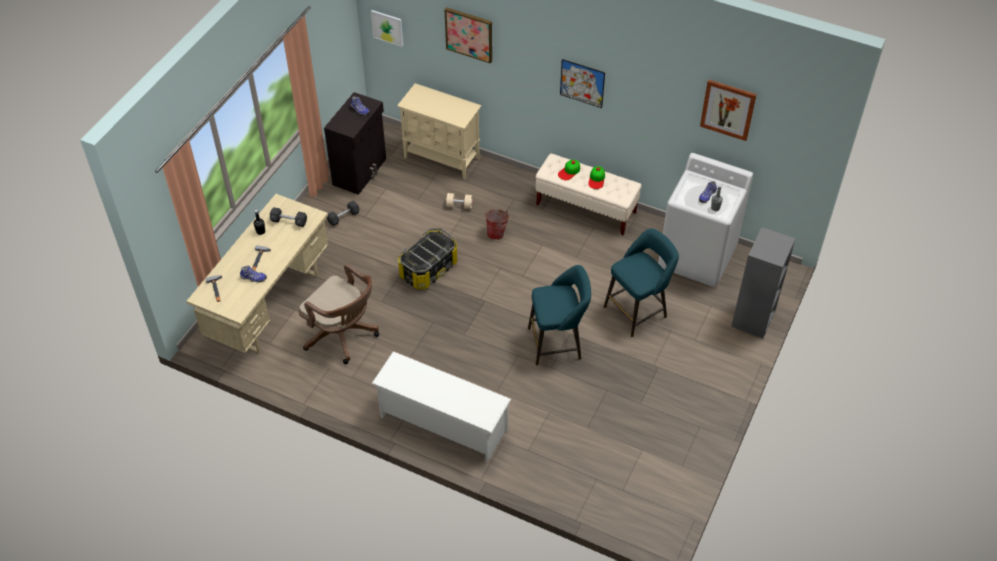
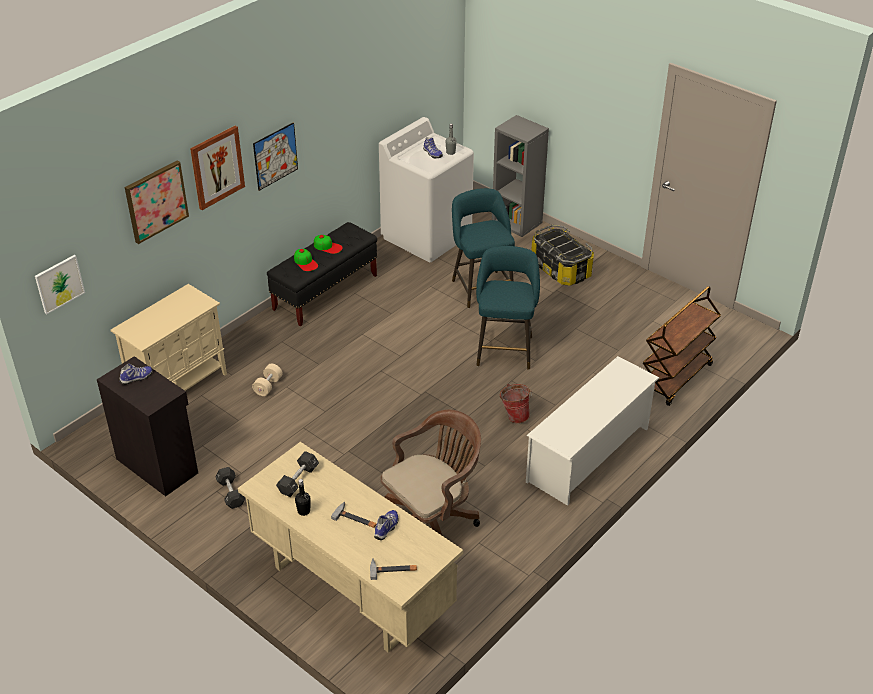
camera: 75 degrees left, 10 degrees down
(428, 269) = (356, 429): storage box -> storage box (560, 269)
(497, 233) = (327, 363): bucket -> bucket (514, 415)
(562, 477) = (675, 378): none -> brown cart
(586, 209) = (325, 292): beige bench -> black bench
(728, 109) = (392, 68): picture -> picture (217, 167)

